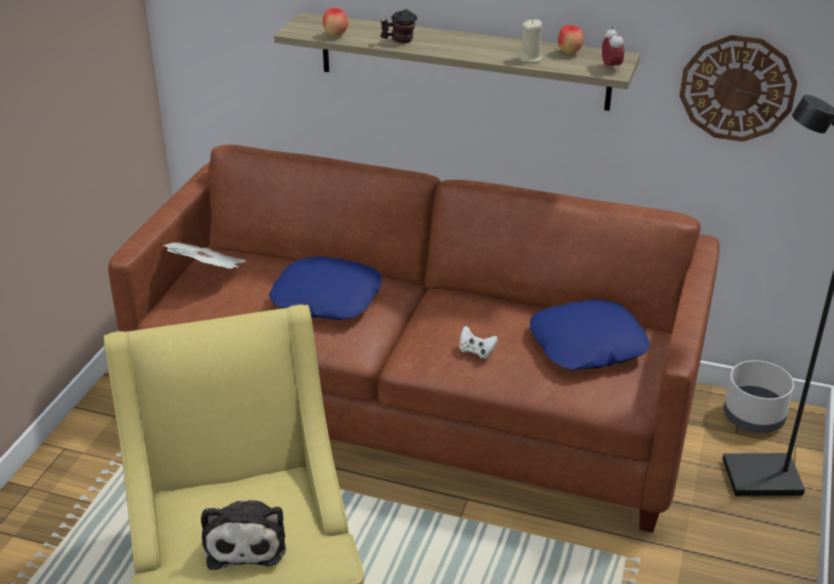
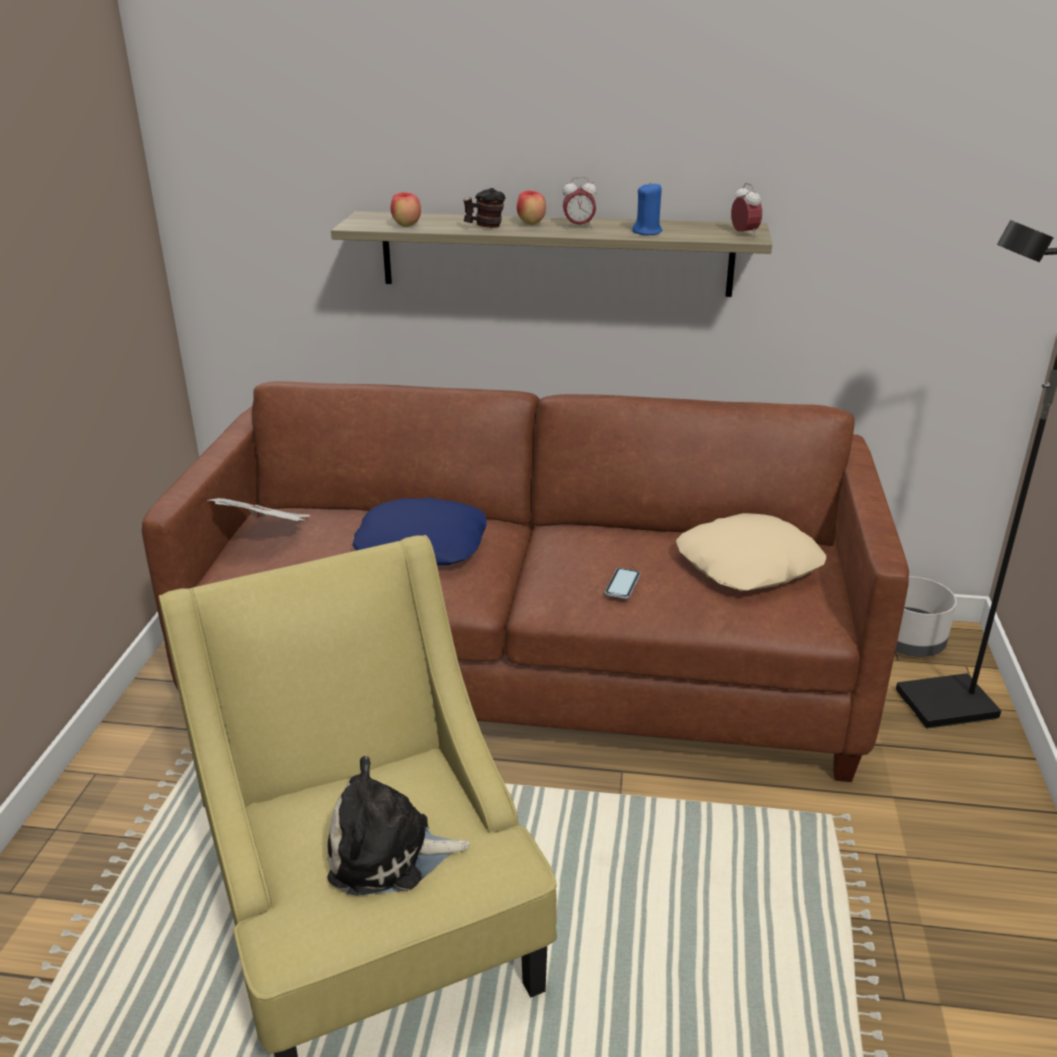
camera: 10 degrees left, 5 degrees down
(246, 541) = (388, 853): plush toy -> plush toy turned 105 degrees clockwise
(476, 47) = (579, 227): none -> alarm clock
(476, 351) = (622, 585): white game controller -> phone
(530, 58) = (647, 232): beige candle -> blue candle
(569, 53) = (688, 226): apple -> apple (531, 224)
(588, 345) = (749, 565): blue pillow -> beige pillow
(737, 88) = (880, 254): wall clock -> none

